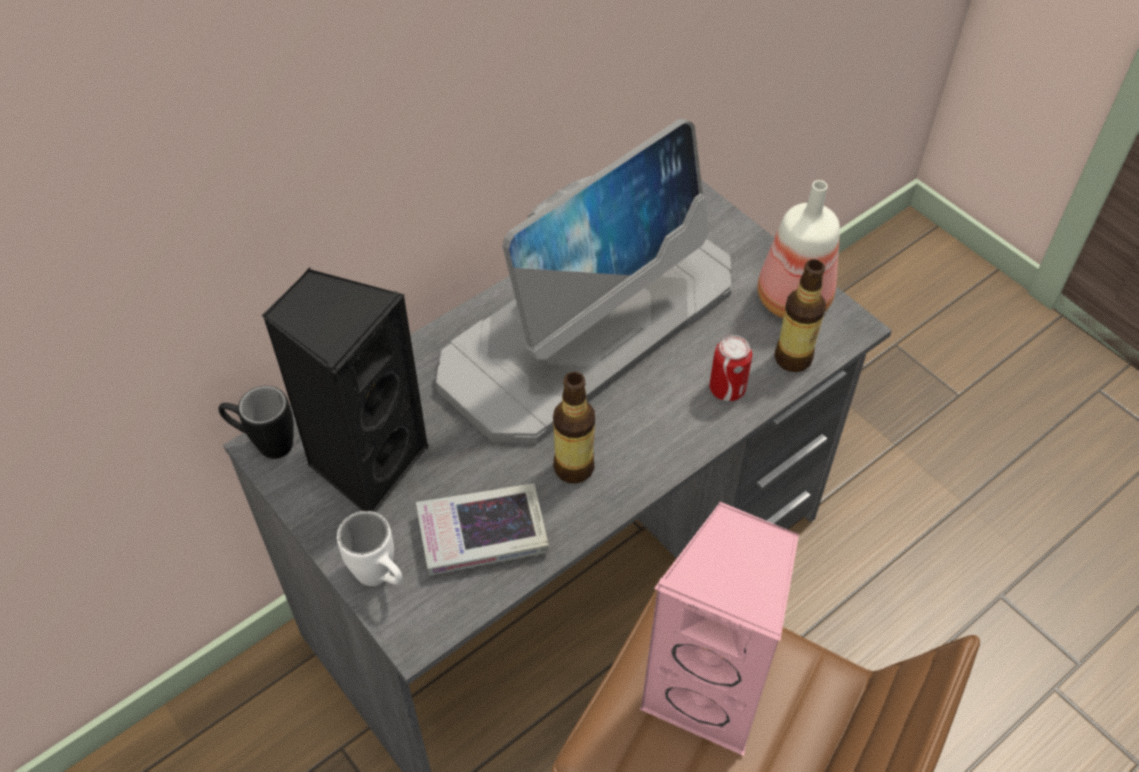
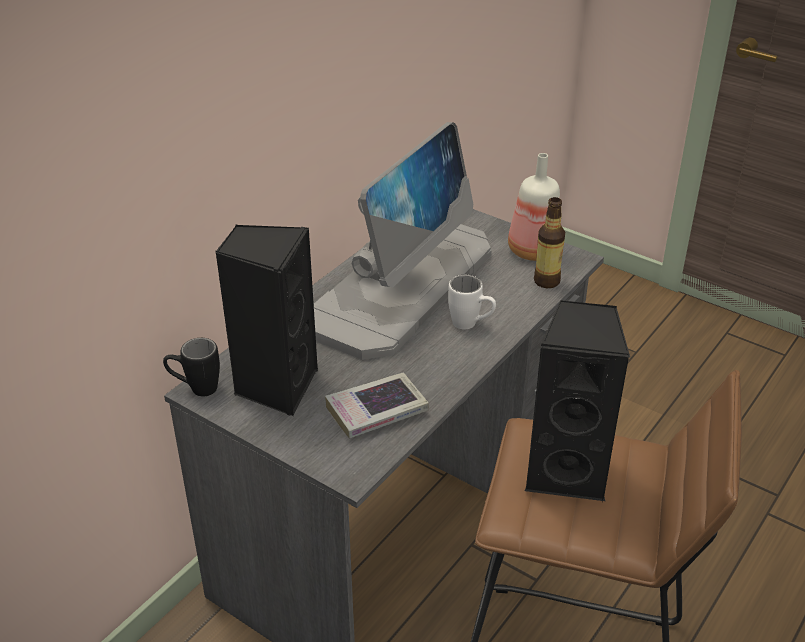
camera: 15 degrees left, 15 degrees down
(381, 578) = (314, 448): white mug -> white mug (471, 325)
(574, 467) = (425, 363): bottle -> none
(710, 691) = (567, 472): pink speaker -> black speaker
(727, 388) = (510, 304): can -> none

